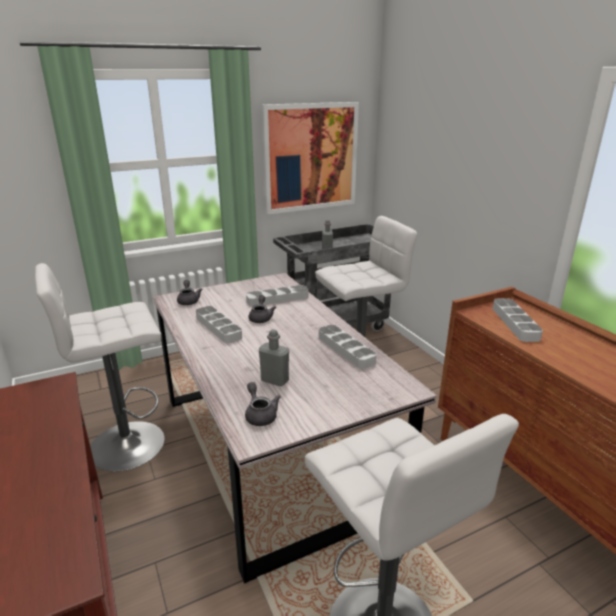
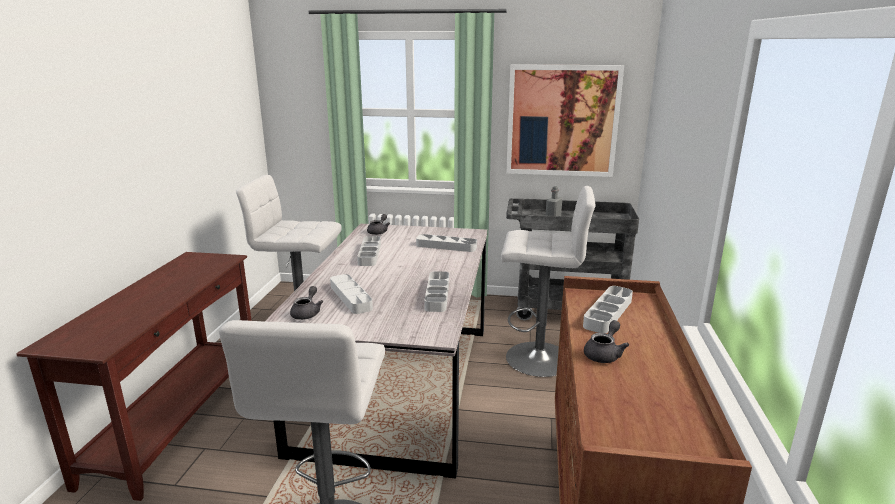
camera: 35 degrees right, 5 degrees down
(261, 317) = (411, 256): grey teapot -> grey teapot (604, 354)
(274, 380) = (350, 297): grey bottle -> grey tray

